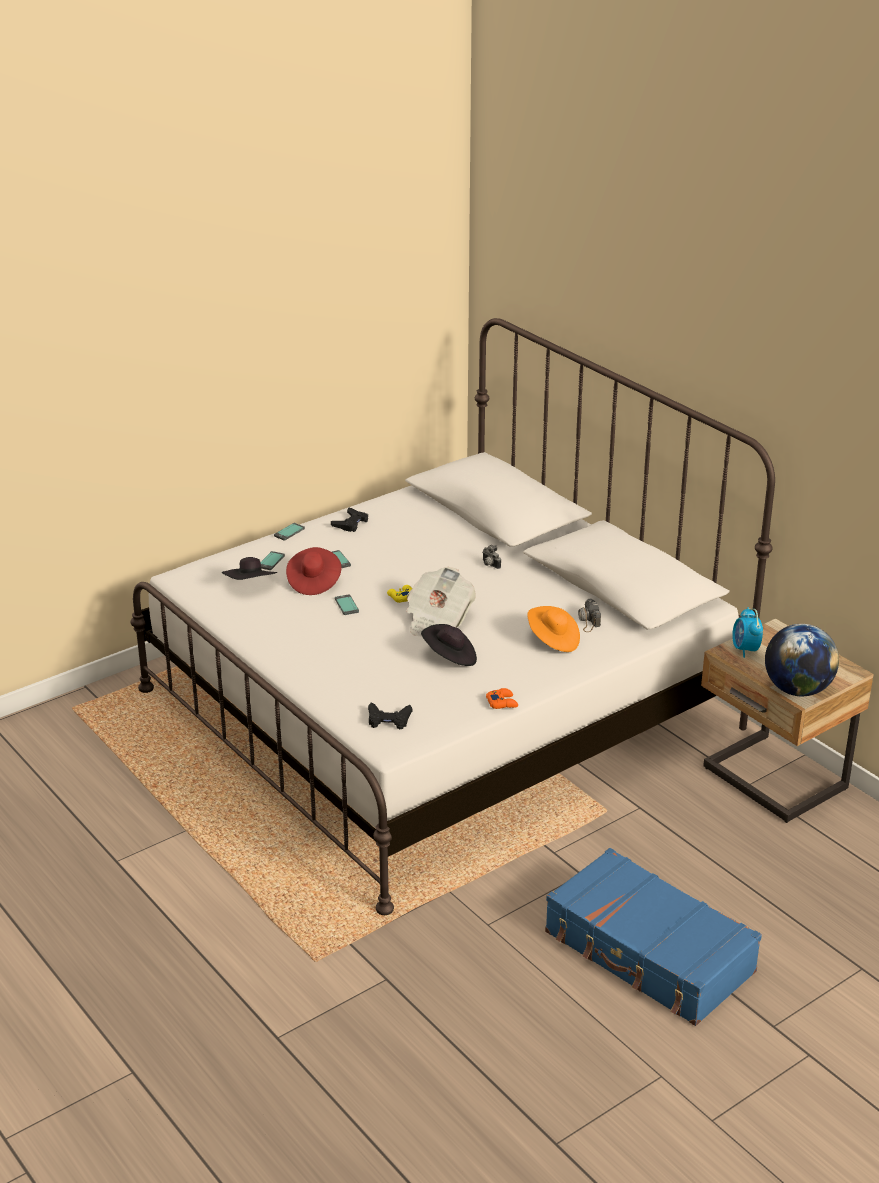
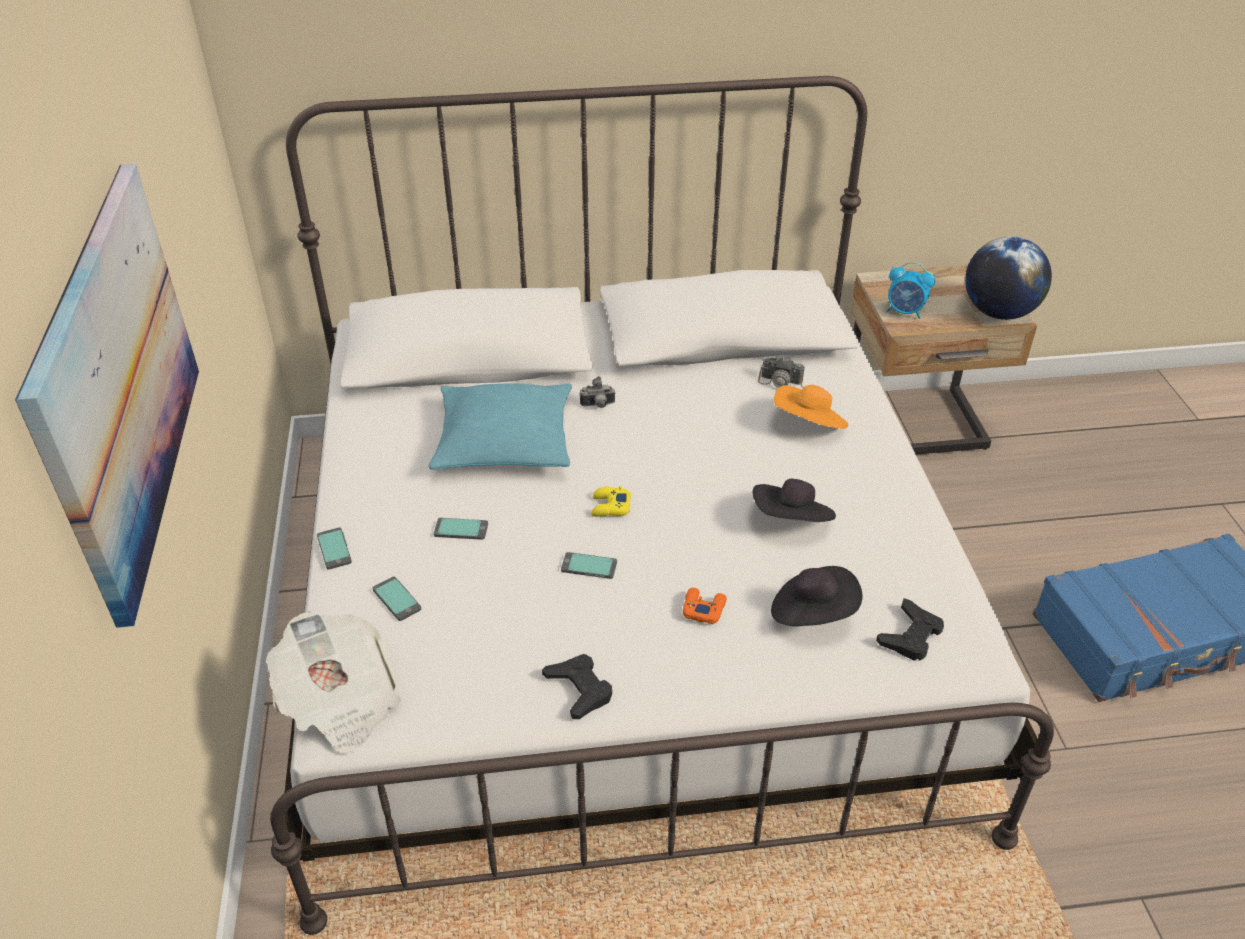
camera: 60 degrees left, 10 degrees up
(198, 367) = (118, 383): none -> picture
(251, 586) = (447, 649): black hat -> black hat (812, 613)
(313, 582) = (497, 576): red hat -> none
(351, 523) = (375, 480): black game controller -> black game controller (579, 689)
(423, 547) = (504, 441): none -> turquoise pillow
(437, 620) = (693, 497): newspaper -> newspaper (340, 702)
(502, 702) = (923, 517): orange game controller -> orange game controller (703, 608)

